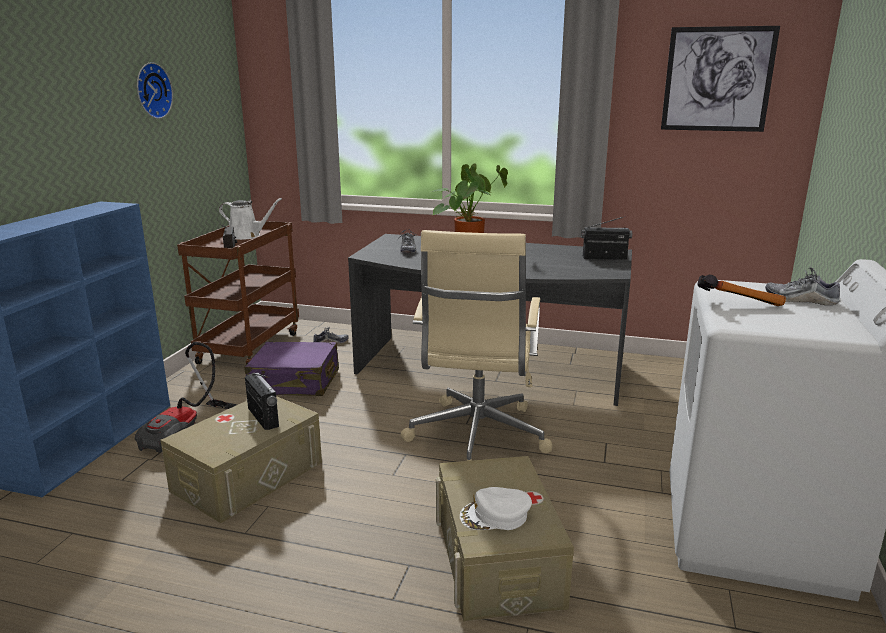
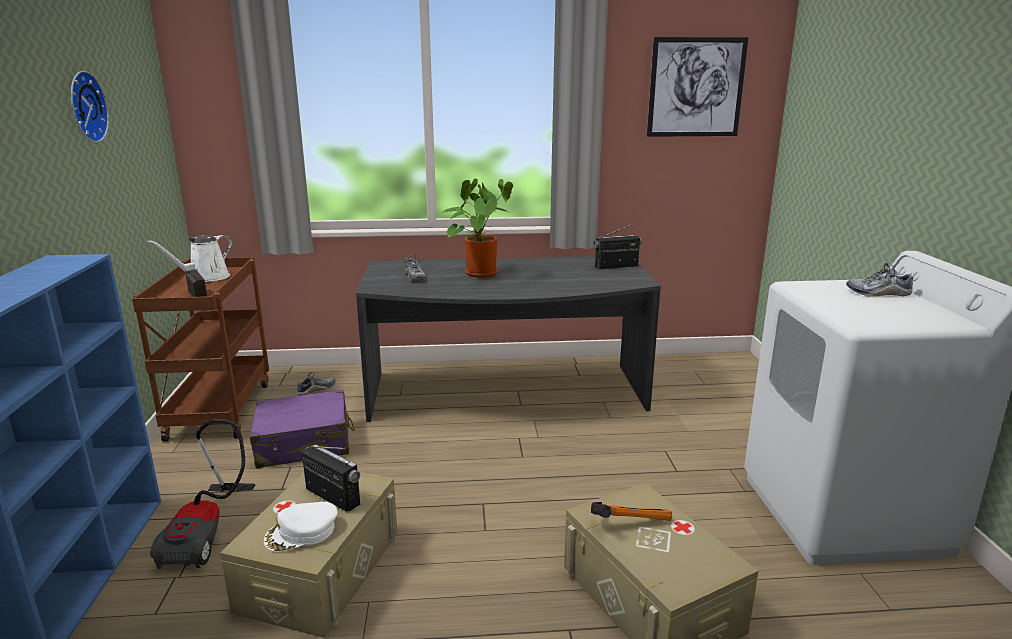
camera: 20 degrees left, 0 degrees up
(247, 236) = (205, 278): white watering can -> white watering can turned 135 degrees clockwise
(476, 437) = (542, 470): beige office chair -> none
(495, 516) = (665, 556): white cap -> white cap (302, 532)
(736, 303) = (837, 303): hammer -> hammer (628, 522)

